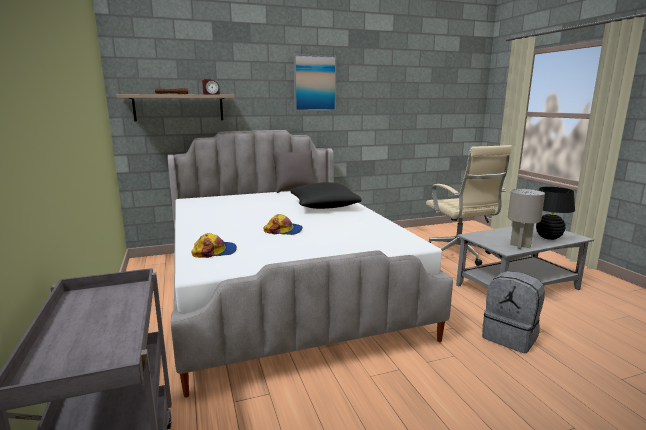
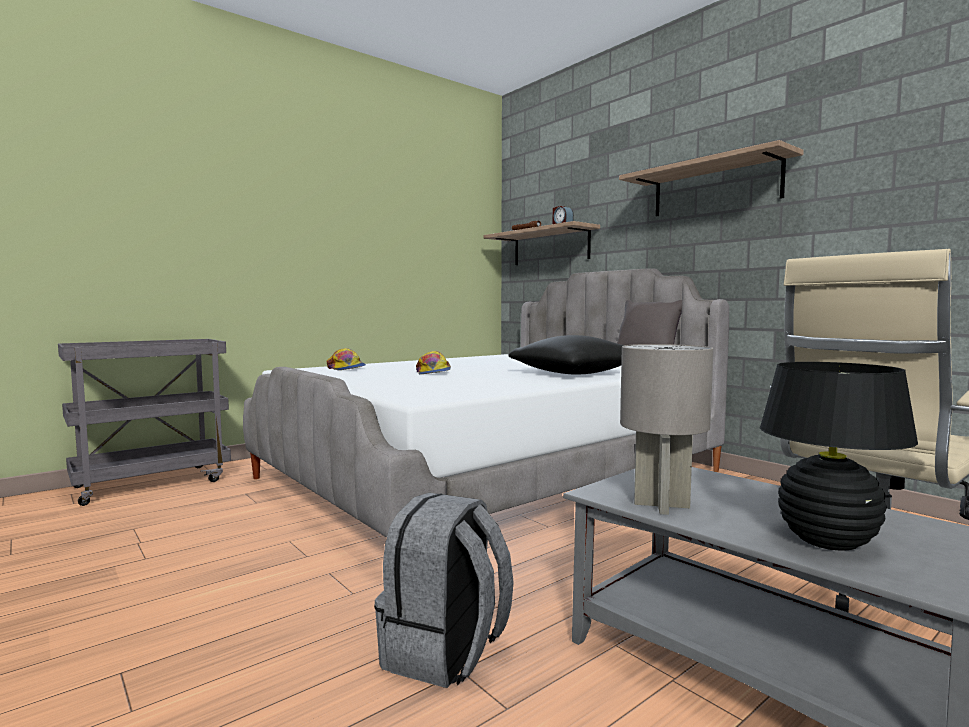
camera: 70 degrees right, 10 degrees down
(314, 83) = (715, 187): picture -> shelf

